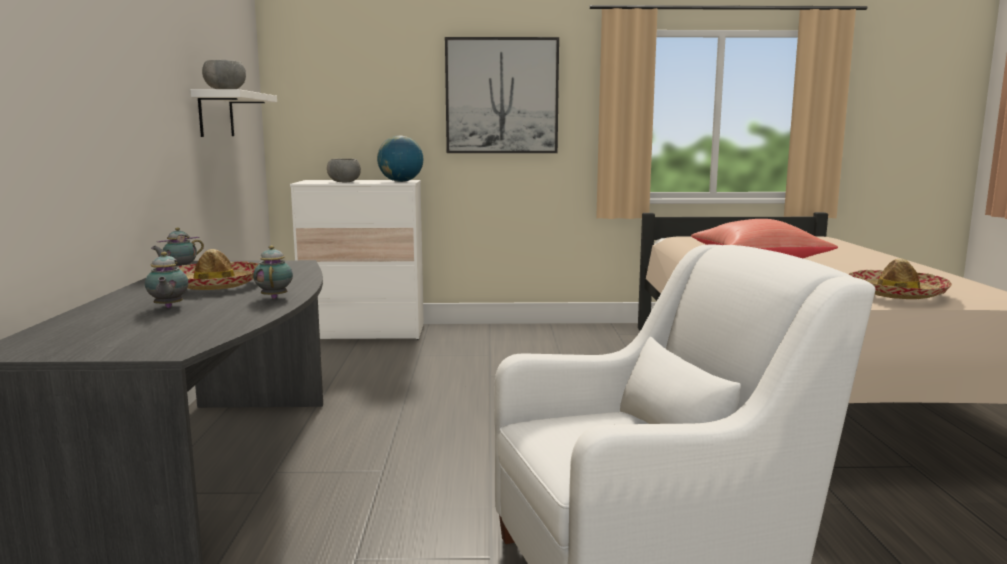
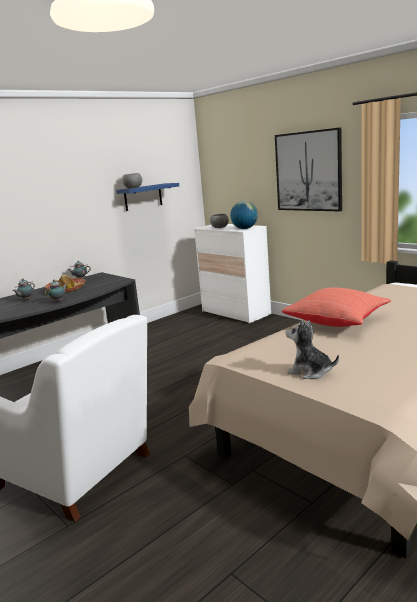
camera: 50 degrees right, 5 degrees up
(216, 114) = (143, 197): white shelf -> blue shelf
(896, 294) = (310, 372): hat -> plush toy

